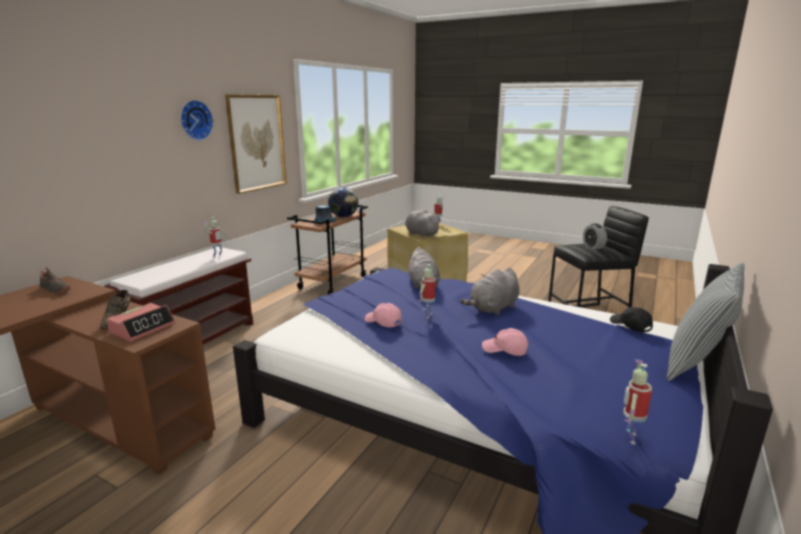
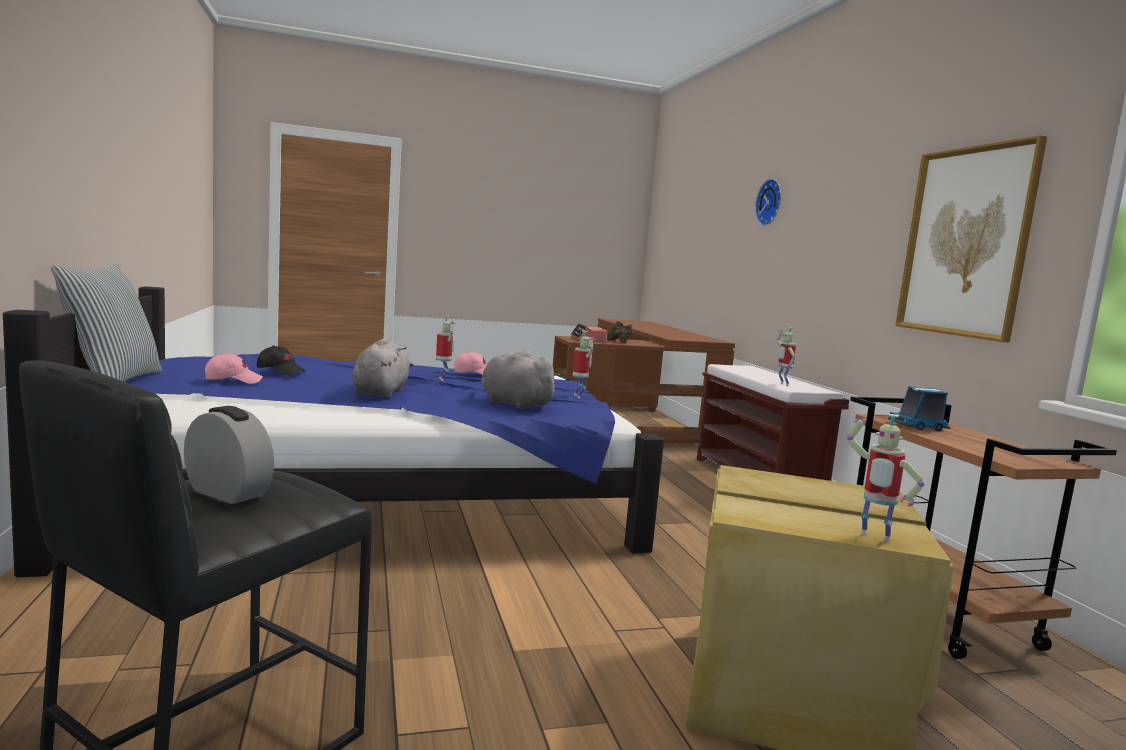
camera: 135 degrees right, 10 degrees down
(54, 290) = (697, 338): black shoe -> none
(195, 120) = (875, 201): wall clock -> wall clock (771, 202)
(343, 216) = (967, 445): globe -> none
(420, 234) = (775, 482): grey plush toy -> none
(504, 350) = (333, 370): pink cap -> pink cap (233, 380)
(630, 325) = (182, 393): black cap -> black cap (281, 371)
(630, 437) = (213, 356): toy robot -> toy robot (579, 396)

